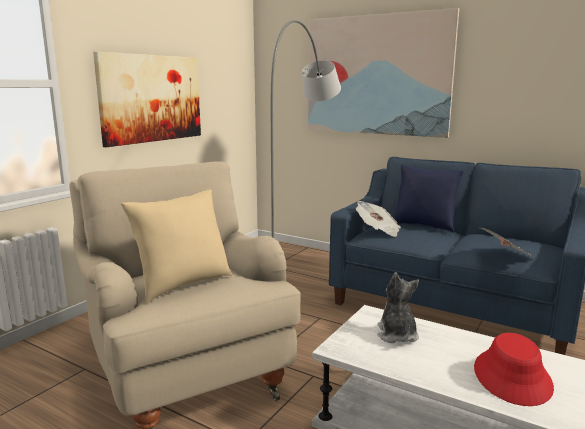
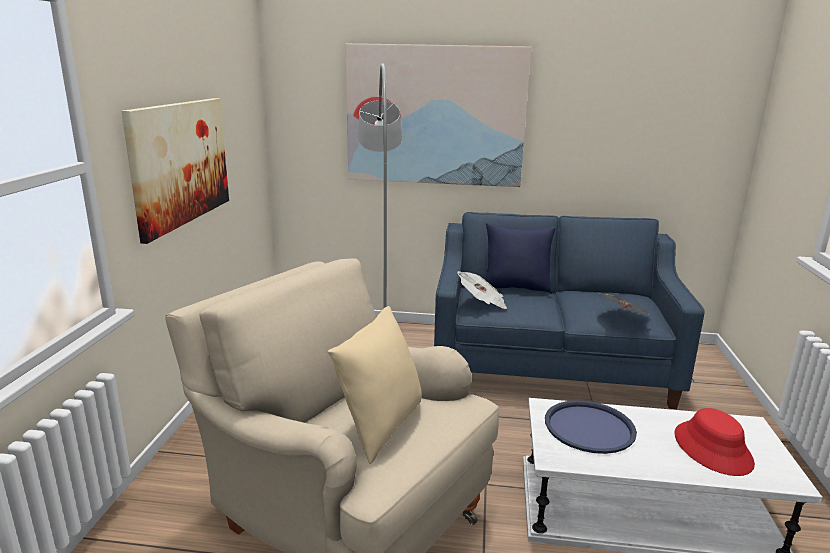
camera: 25 degrees left, 5 degrees up
(397, 335) = (589, 427): plush toy -> blue tray

